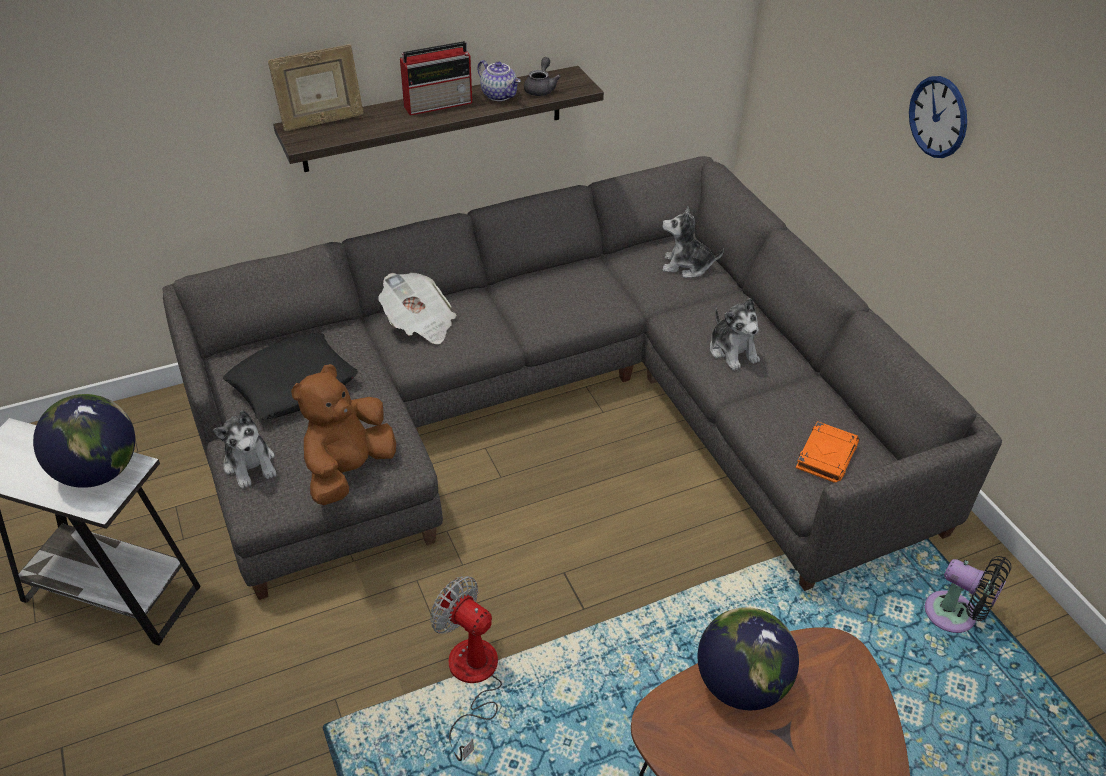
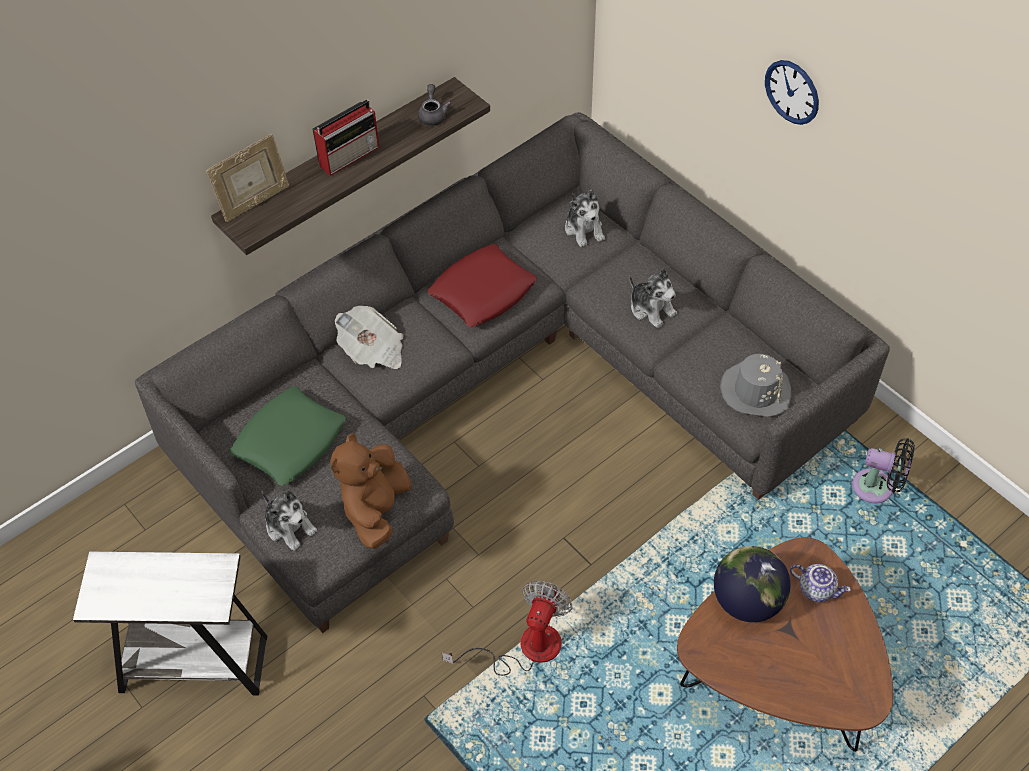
camera: 15 degrees left, 10 degrees up
(98, 471) = (196, 578): globe -> none
(293, 384) = (290, 441): black pillow -> green pillow
(471, 679) = (525, 648): fan -> fan turned 90 degrees clockwise
(500, 95) = (400, 131): teapot -> teapot (817, 589)
(557, 297) = (483, 292): none -> red pillow
(686, 266) = (584, 229): plush toy -> plush toy turned 105 degrees counterclockwise
(826, 455) = (756, 390): orange book -> grey hat

